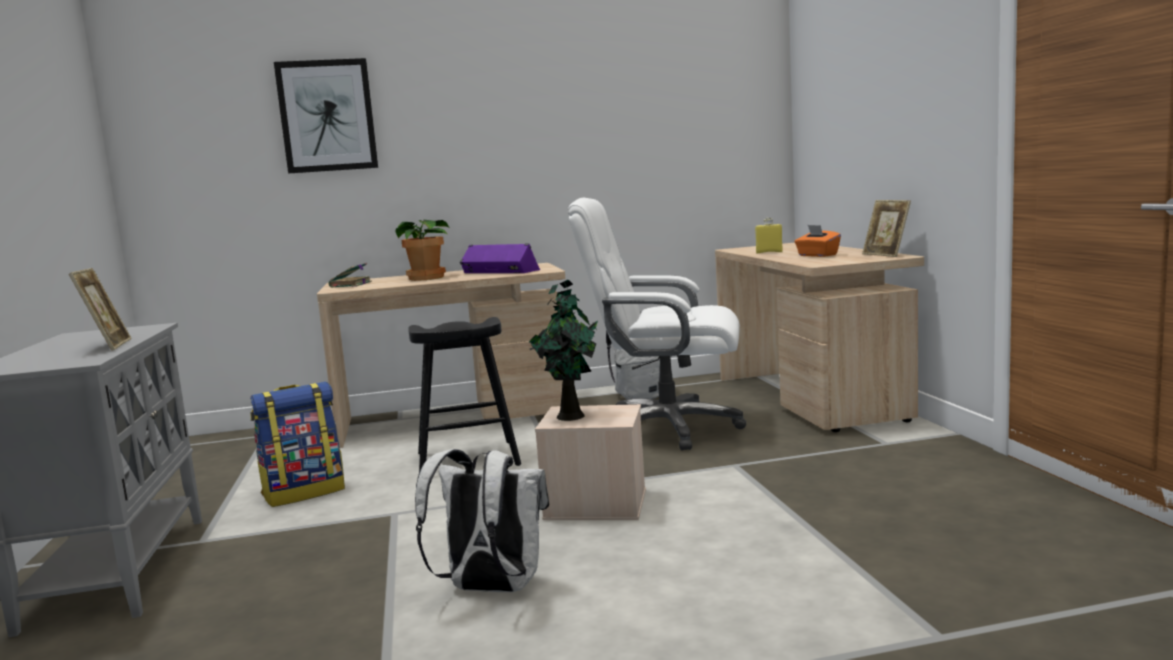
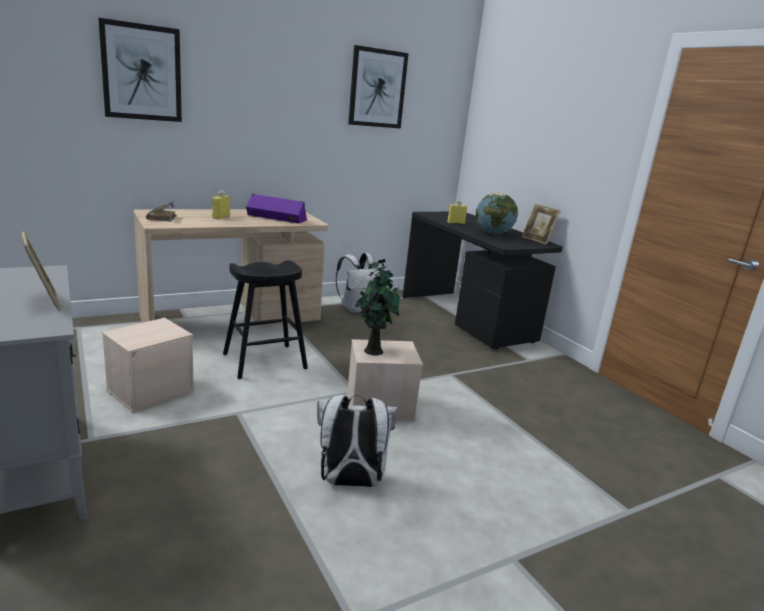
camera: 20 degrees left, 10 degrees up
(304, 492) = (151, 390): backpack -> beige storage box
(426, 278) = (221, 217): potted plant -> yellow bottle
(639, 87) = (377, 88): none -> picture
(667, 428) = (390, 339): white office chair -> none
(811, 398) = (467, 318): beige desk -> black desk
(817, 255) = (493, 233): orange tissue box -> globe

